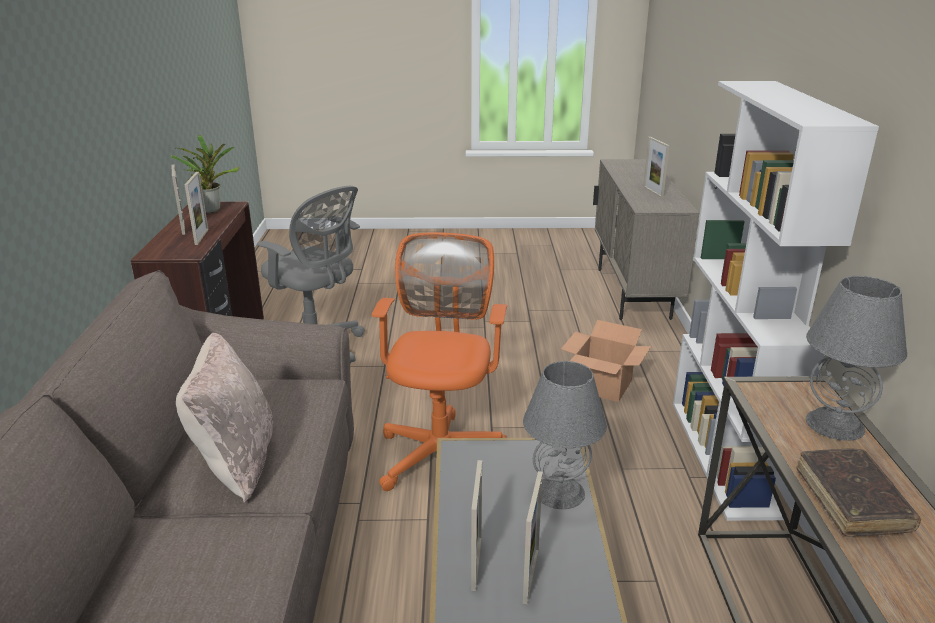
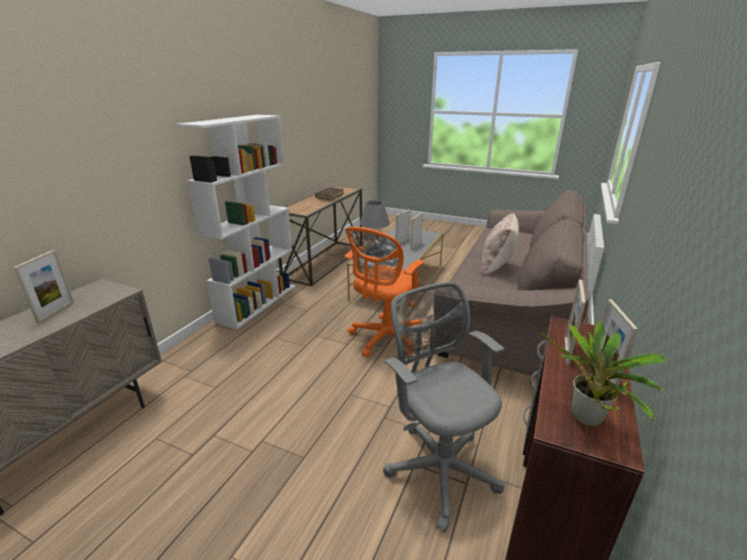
camera: 155 degrees left, 0 degrees up
(603, 385) = (253, 351): cardboard box -> none
(834, 424) = (301, 204): grey table lamp -> none

